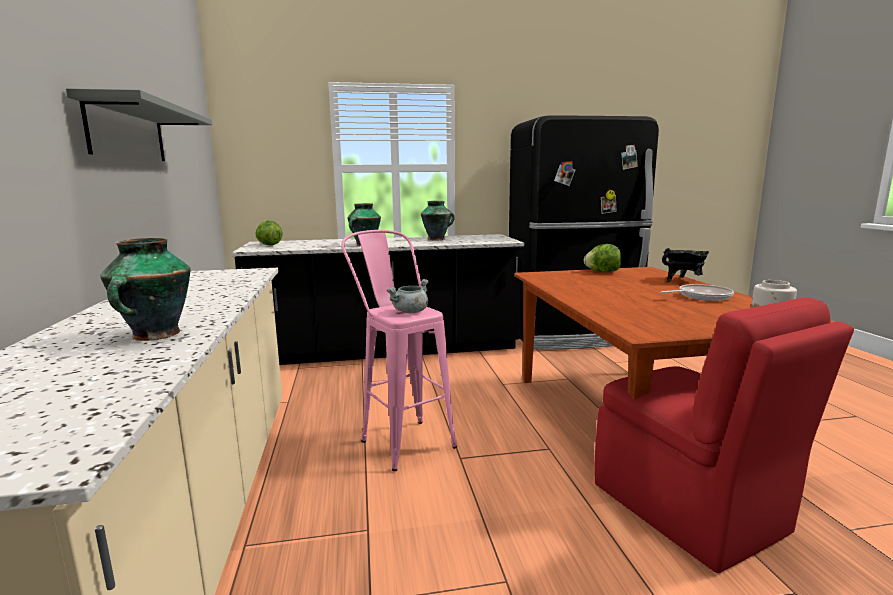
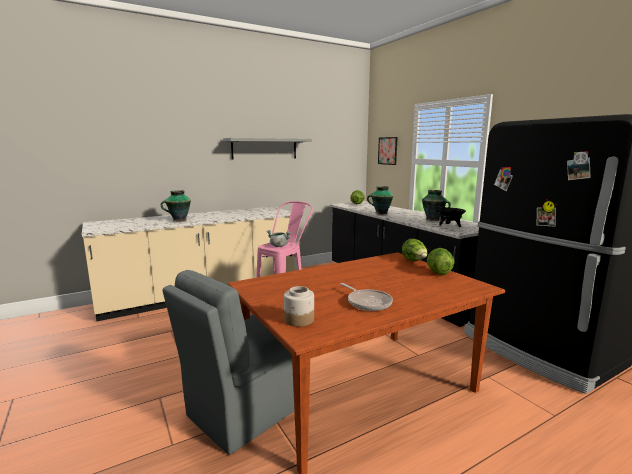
camera: 70 degrees right, 0 degrees up
(274, 153) = (387, 151): none -> picture
(558, 272) = (414, 261): none -> lettuce
(683, 280) = (438, 299): black cooking pot -> black cooking pot (449, 227)
(691, 510) = (245, 410): red chair -> grey chair

